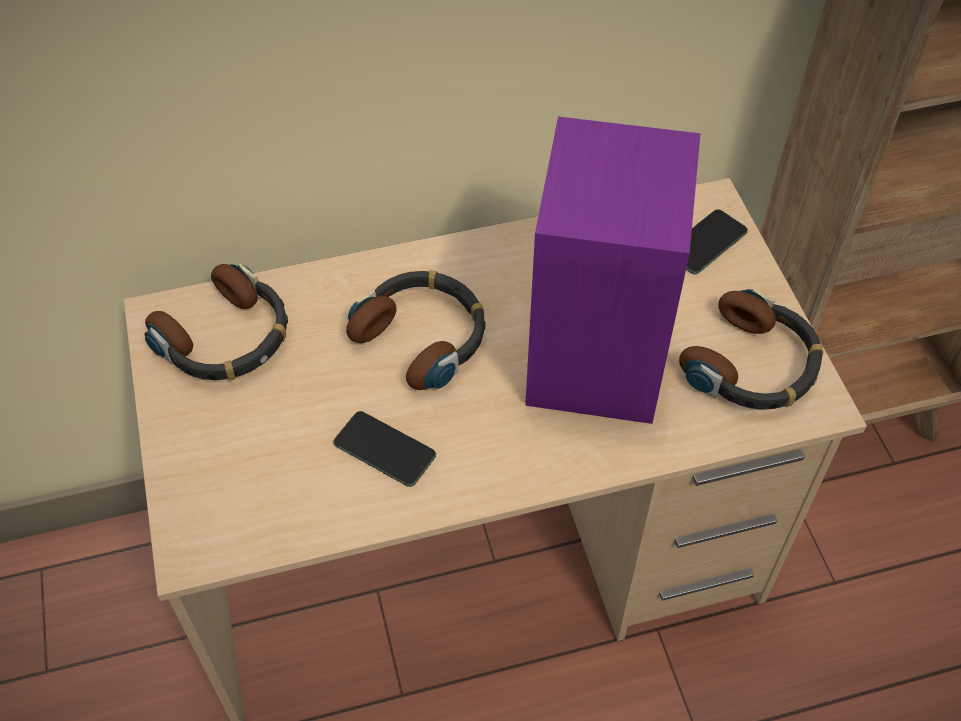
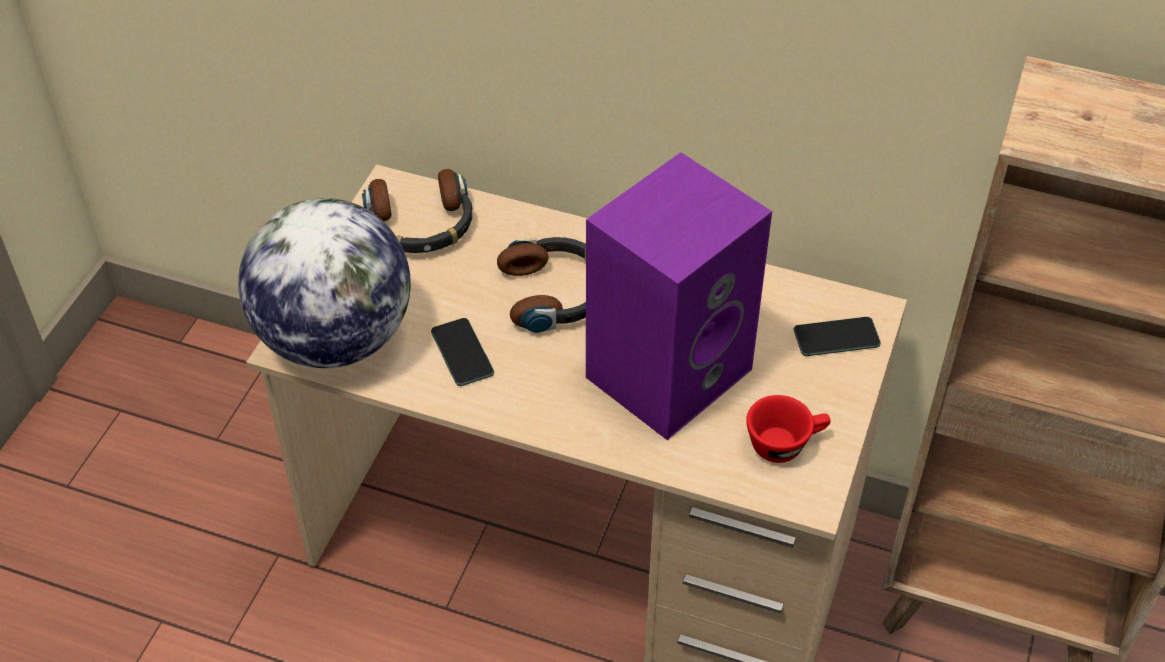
camera: 35 degrees right, 5 degrees down
(237, 511) = (334, 338): none -> globe
(753, 365) = (785, 443): headphones -> red cup

